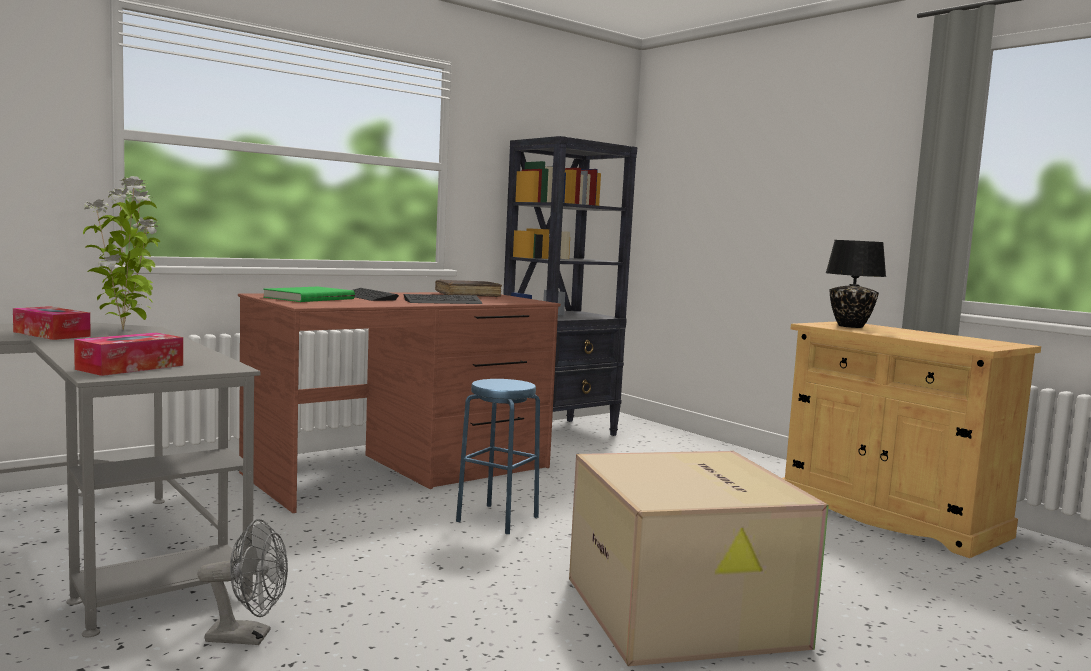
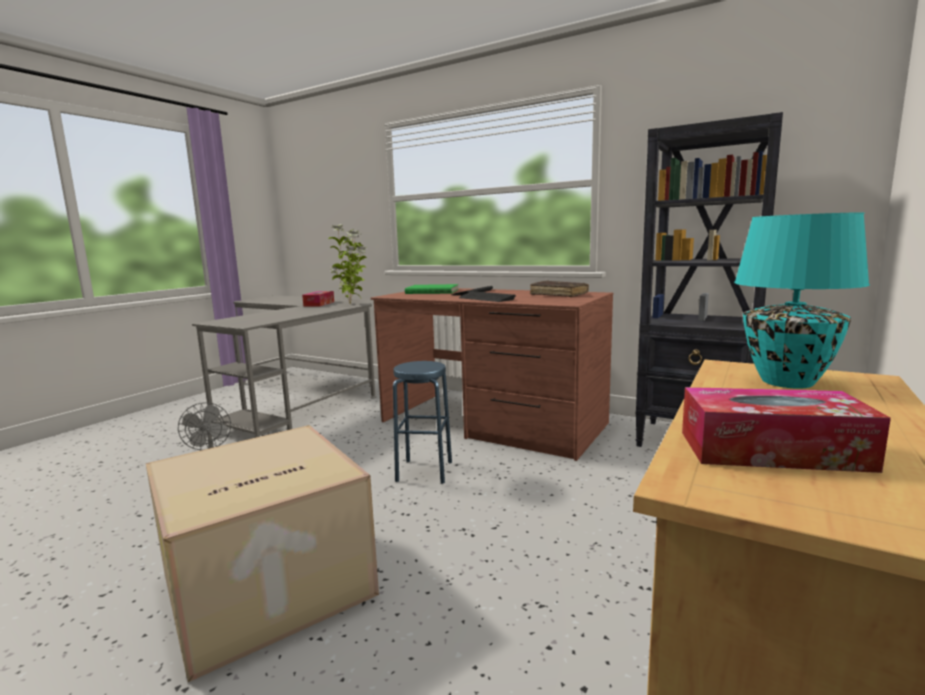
camera: 70 degrees right, 5 degrees up
(130, 367) = (234, 320): tissue box -> tissue box (771, 450)
(850, 326) = (785, 382): black table lamp -> turquoise table lamp

